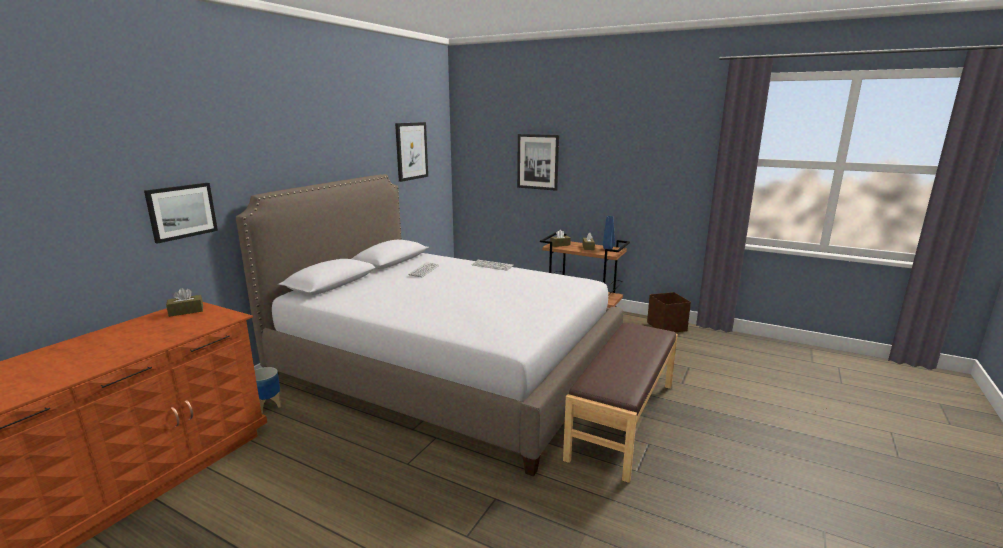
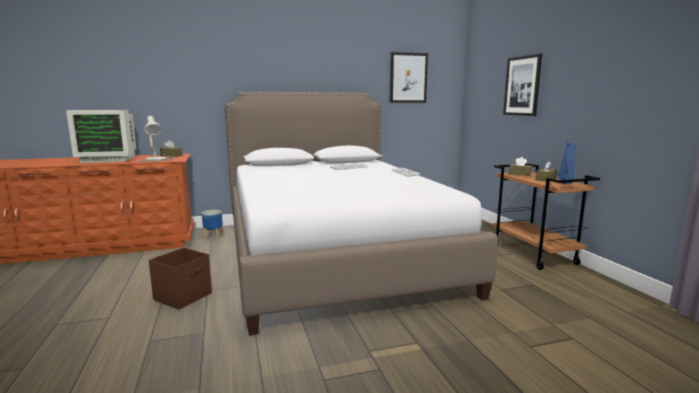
camera: 45 degrees right, 5 degrees down
(99, 347) = (109, 159): none -> monitor
(181, 211) = (191, 96): picture -> none
(197, 323) = (158, 159): none -> table lamp
(622, 419) = (396, 340): brown bench -> none
(666, 326) = (622, 296): brown storage box -> brown storage box (184, 296)

